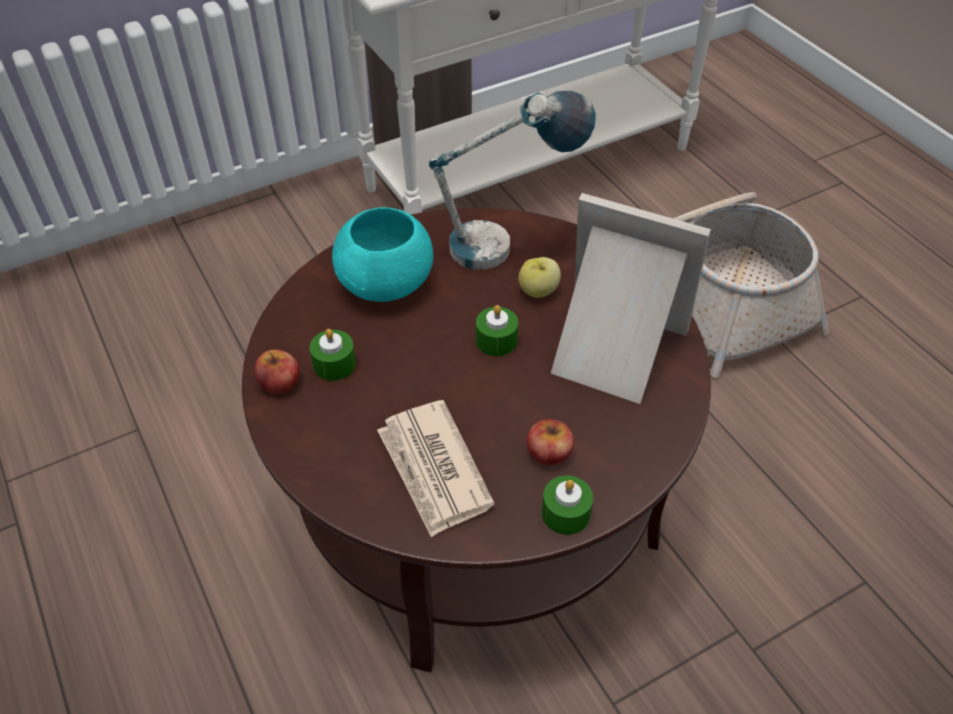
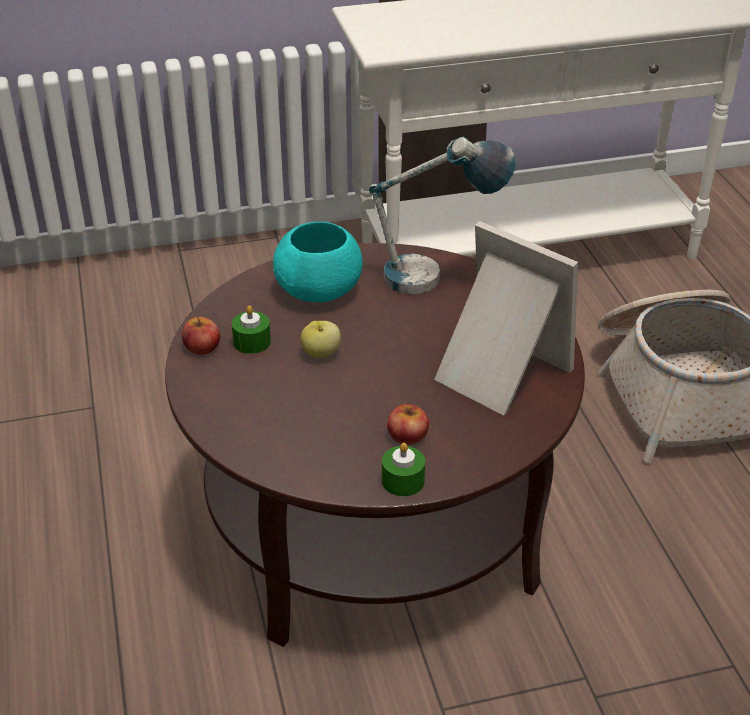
camera: 15 degrees right, 10 degrees down
(434, 470) = (304, 430): newspaper -> none
(496, 340) = (397, 348): green candle -> none
(538, 291) = (450, 318): apple -> apple (320, 354)

